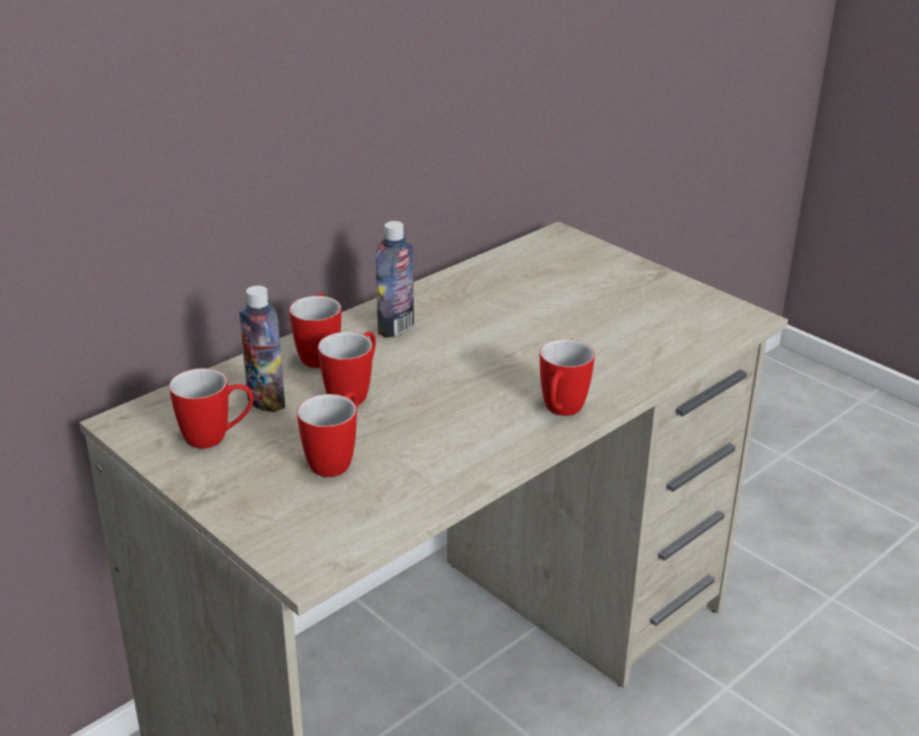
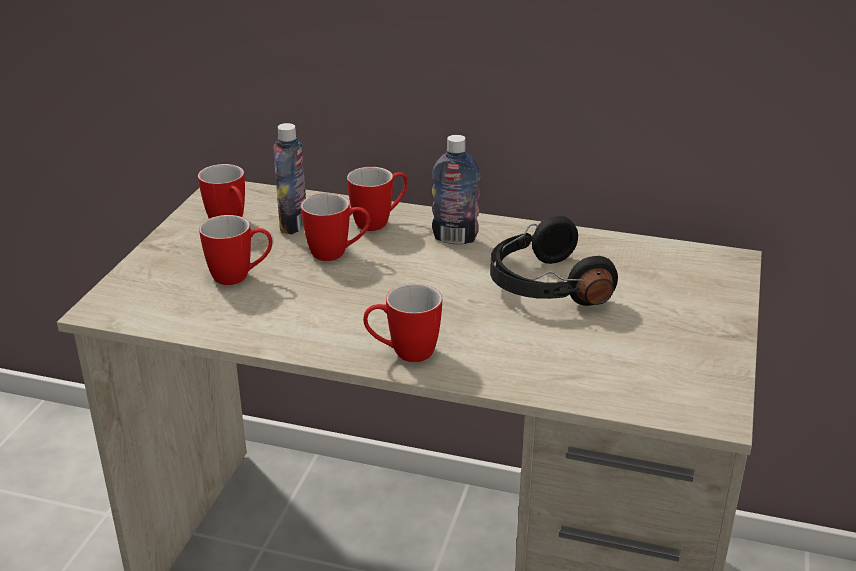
camera: 60 degrees right, 0 degrees up
(519, 317) = (544, 285): none -> black headphones

